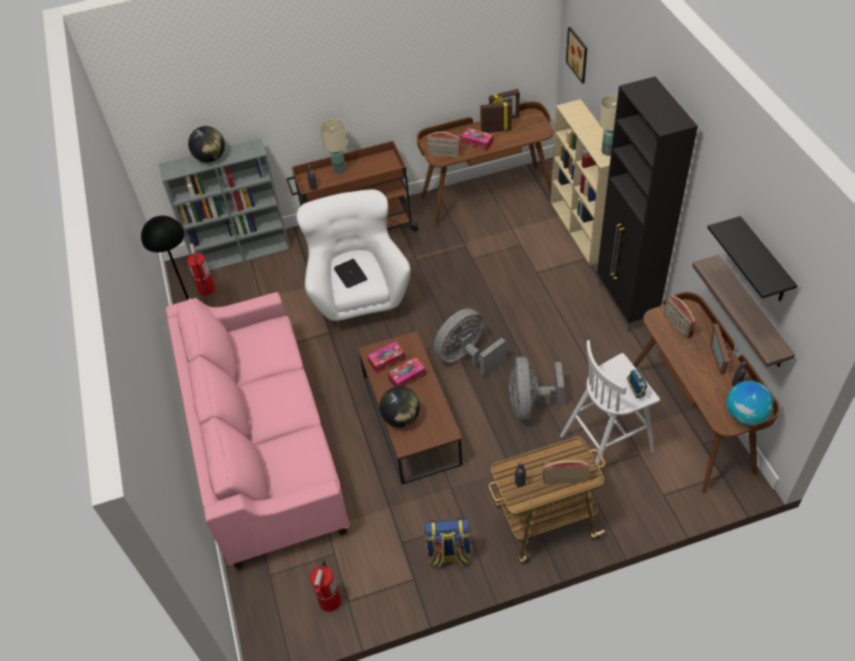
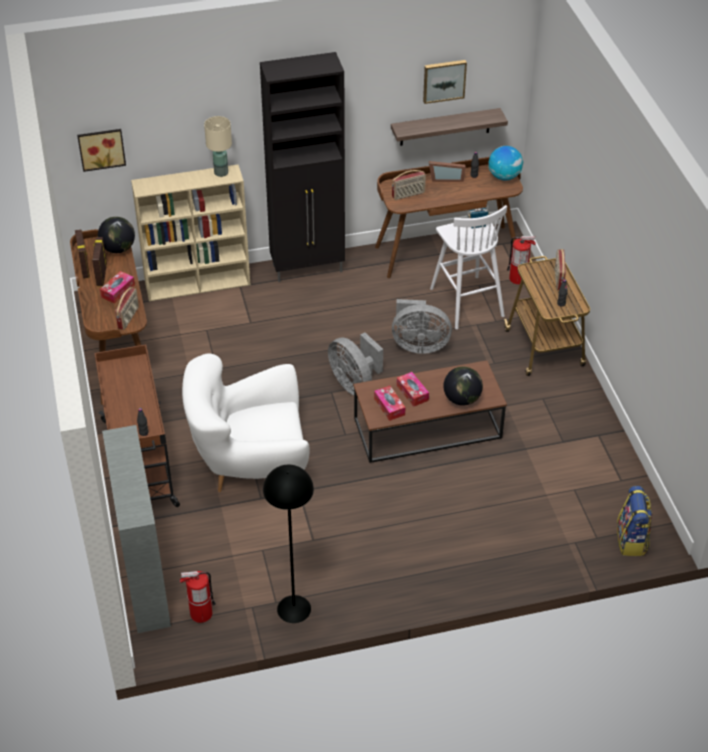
camera: 90 degrees left, 5 degrees down
(210, 158) = (125, 477): globe -> globe (118, 249)
(266, 446) = (449, 545): pink sofa -> none
(330, 601) = (621, 493): fire extinguisher -> fire extinguisher (518, 278)
(339, 170) = (119, 409): beige table lamp -> none
(350, 274) = (265, 428): laptop -> none
(449, 555) = (575, 411): backpack -> backpack (632, 540)
(764, 262) = (444, 80): black shelf -> picture

